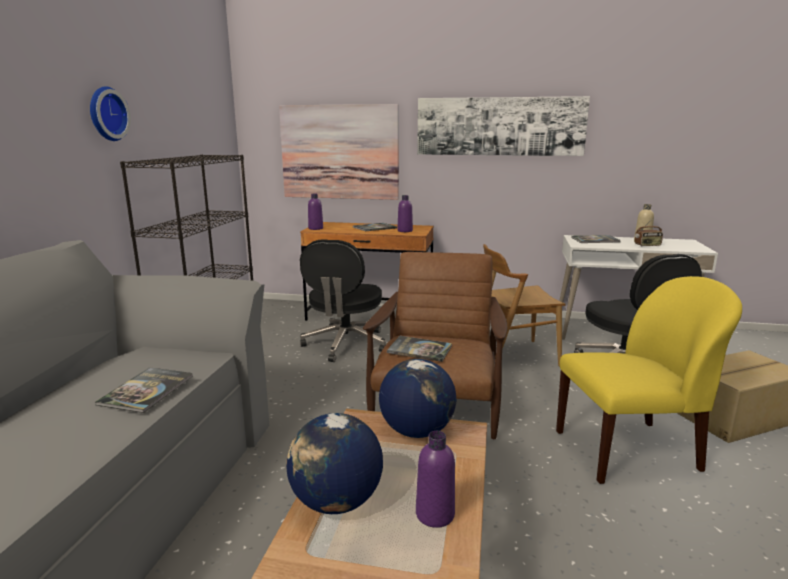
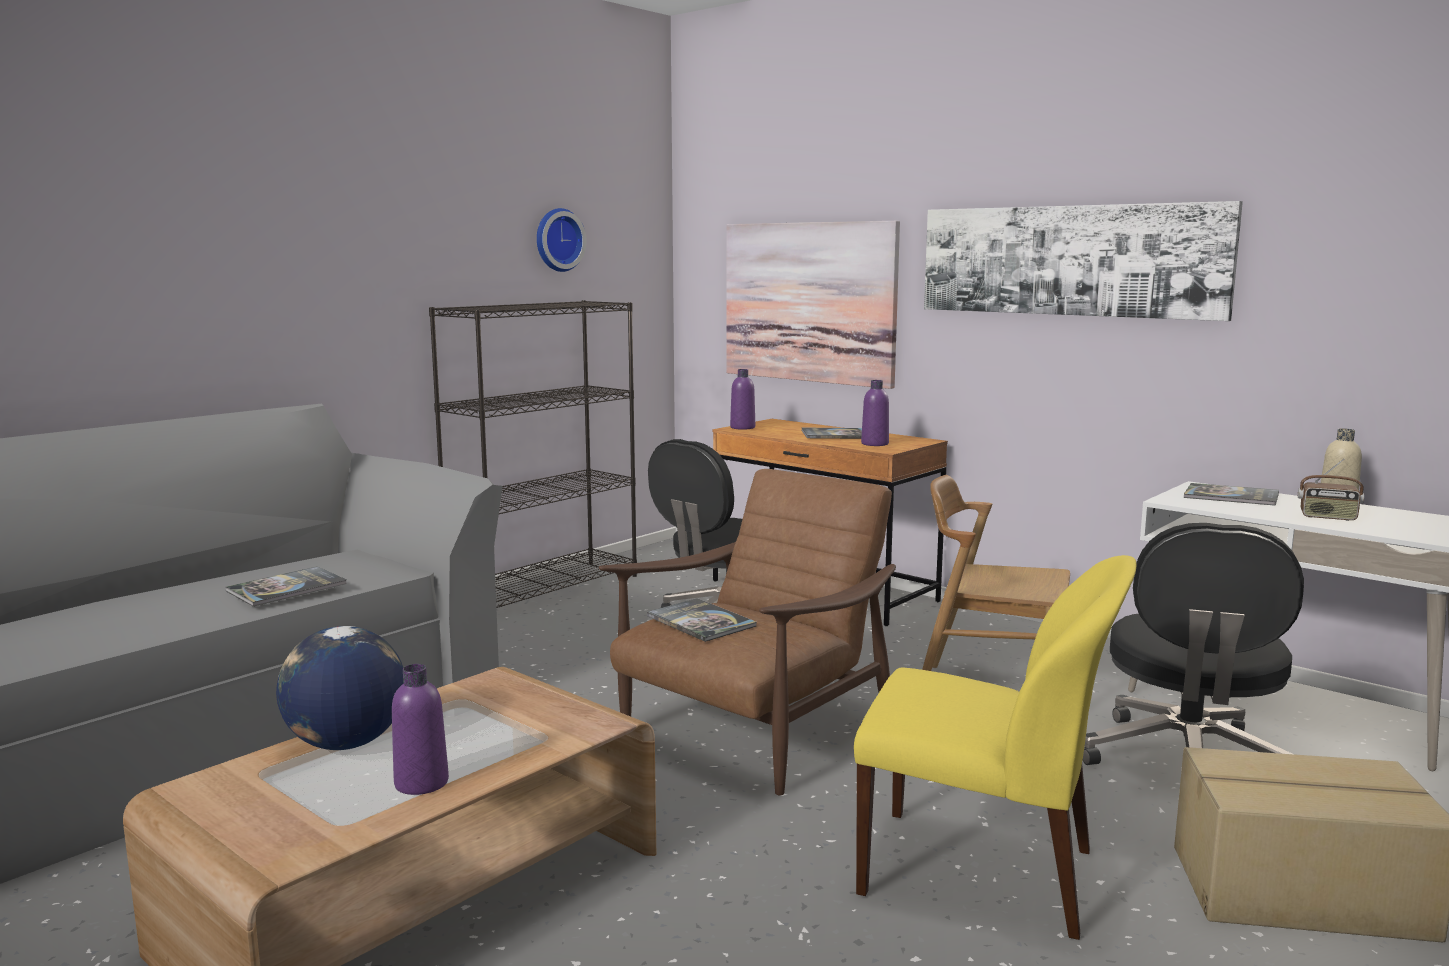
camera: 30 degrees right, 5 degrees down
(106, 114) = (417, 244): wall clock -> wall clock (557, 240)
(416, 431) = (540, 707): globe -> none

